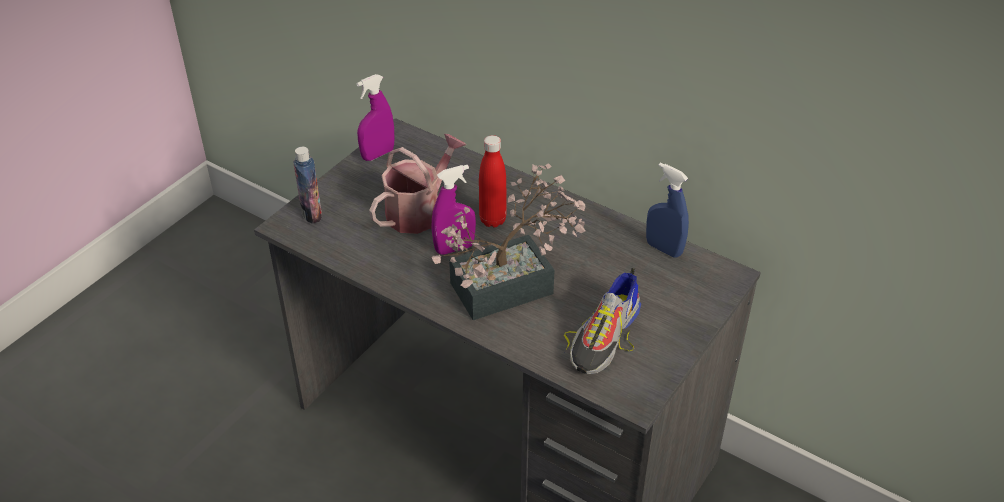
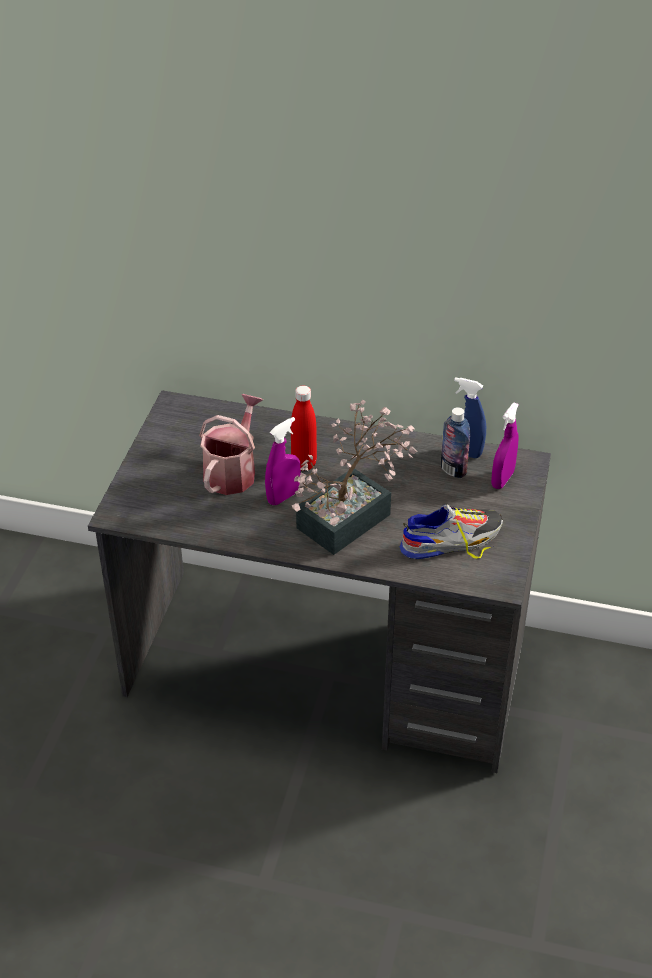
camera: 20 degrees left, 0 degrees up
(311, 214) = (134, 498): bottle -> bottle (453, 470)
(378, 154) = (165, 428): purple spray bottle -> purple spray bottle (502, 479)
(605, 337) = (451, 539): shoe -> shoe turned 120 degrees counterclockwise

